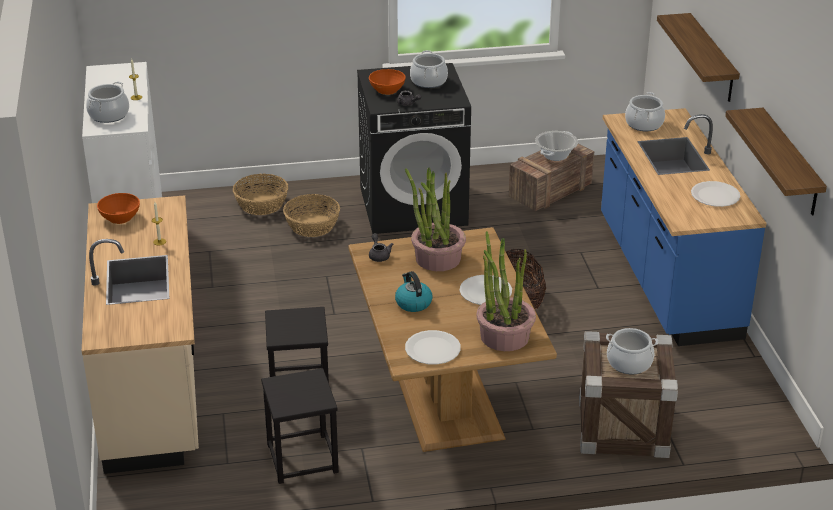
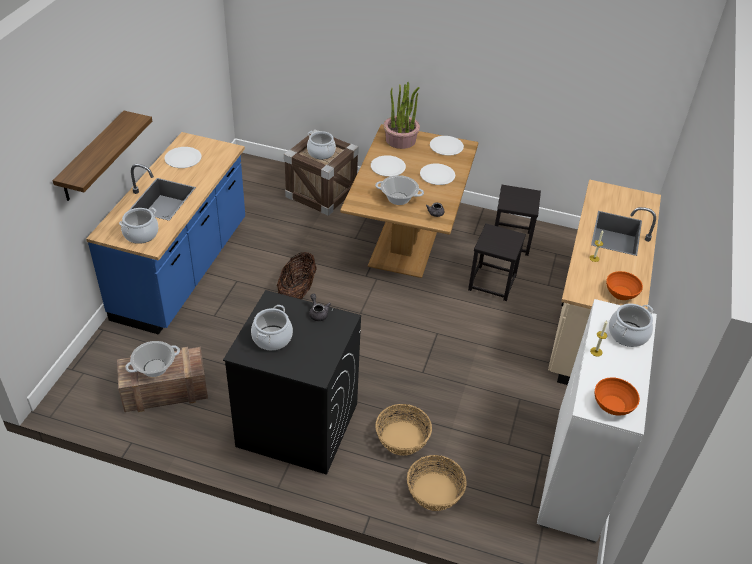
camera: 155 degrees left, 10 degrees up
(387, 90) = (321, 341): orange bowl -> orange bowl (612, 405)
(413, 303) = (437, 175): kettle -> white plate
(437, 258) = (398, 198): potted plant -> cooking pot
(790, 163) = (180, 72): shelf -> none

